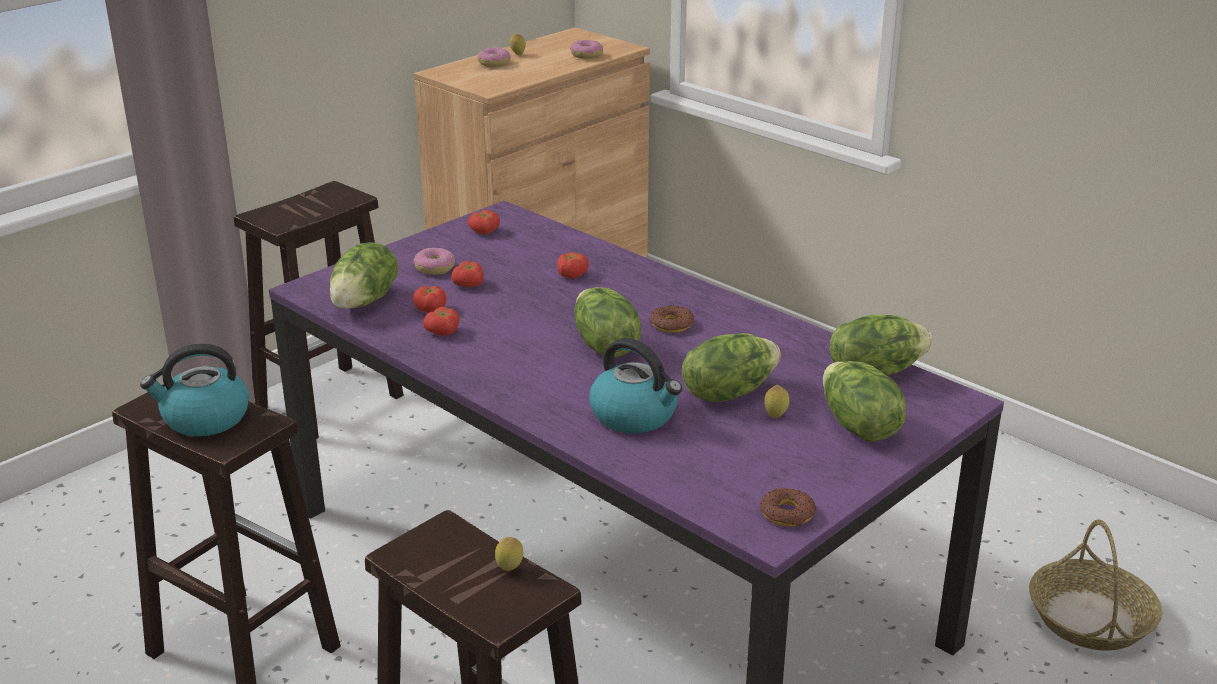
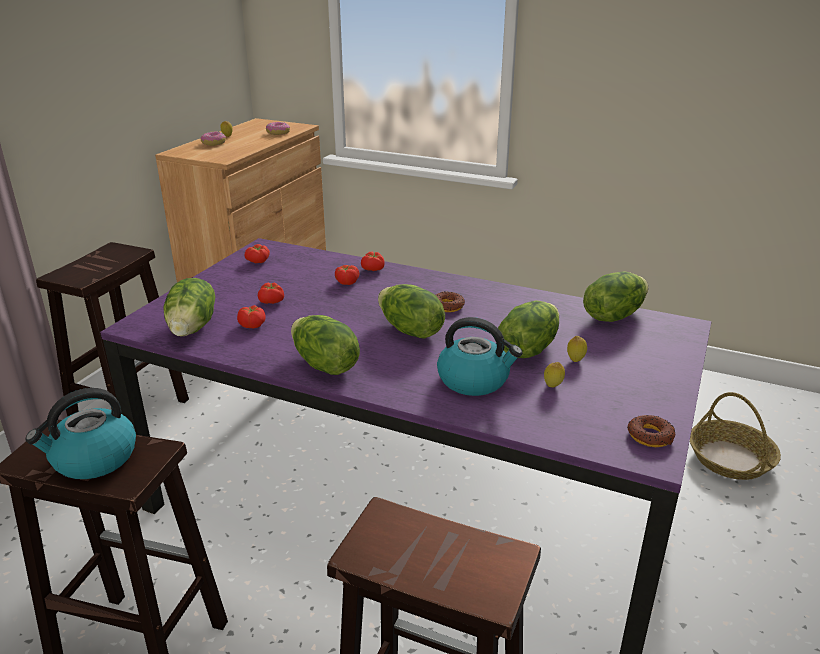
camera: 20 degrees left, 0 degrees up
(434, 268) = (235, 293): donut -> none
(443, 332) = (275, 342): tomato -> tomato (374, 269)
(509, 570) = (467, 542): lemon -> lemon (553, 386)
(857, 426) = (637, 357): lettuce -> lettuce (324, 365)

